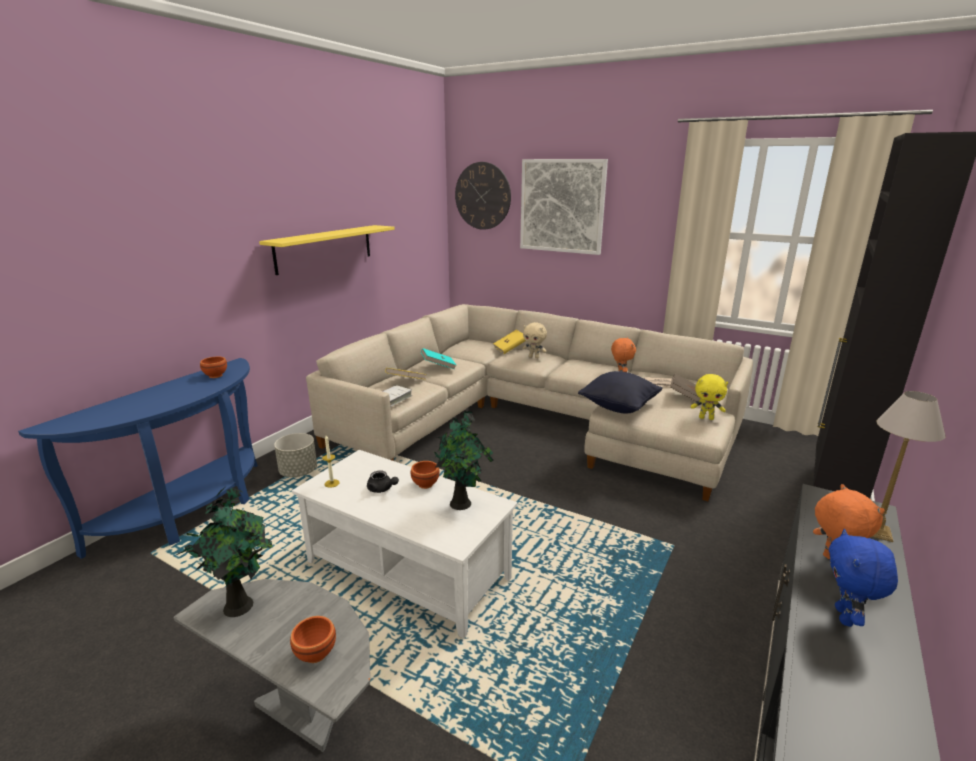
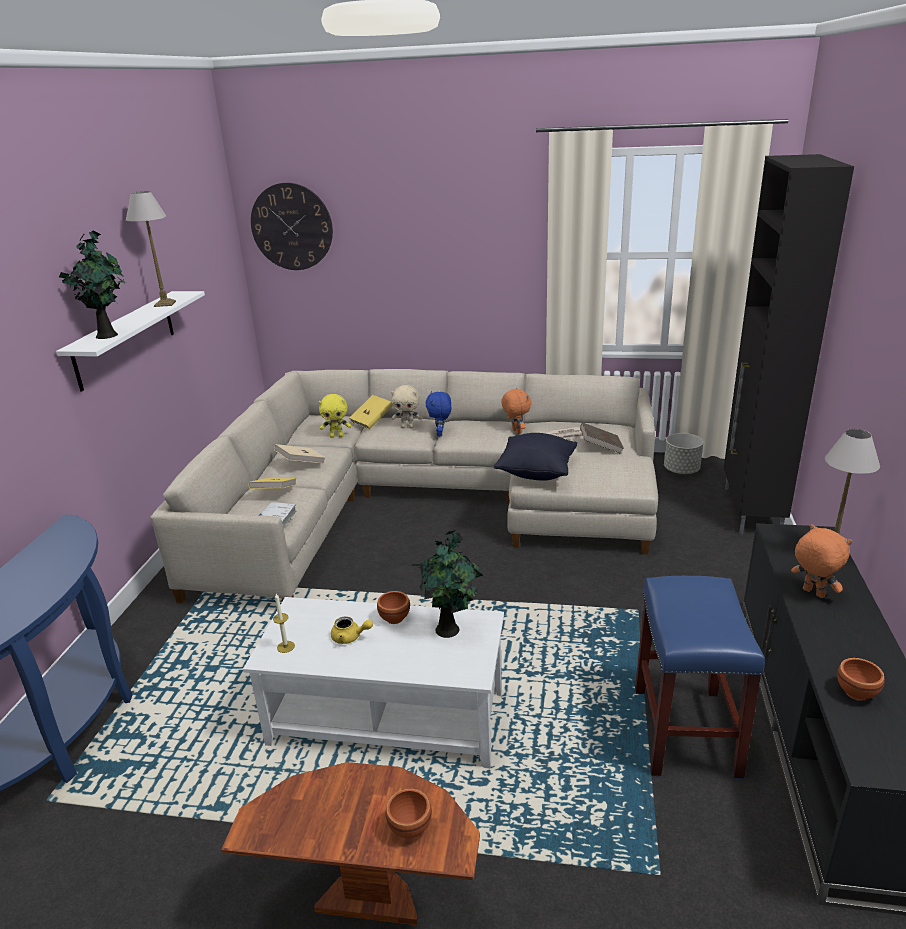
camera: 20 degrees left, 5 degrees up
(216, 376) = (59, 549): brown bowl -> brown bowl (857, 693)
(241, 604) = (289, 810): potted plant -> potted plant (108, 335)
(299, 472) = (173, 642): grey planter -> grey planter (681, 470)
(300, 714) = (370, 900): grey side table -> brown side table
(324, 248) = (125, 339): yellow shelf -> white shelf
(360, 229) = (165, 304): none -> table lamp
(382, 489) = (350, 637): black teapot -> yellow teapot
(438, 366) = (301, 463): turquoise book -> beige book
(562, 206) = (402, 234): picture -> none
(667, 670) = (686, 732): none -> blue stool
(706, 418) = (629, 467): yellow plush toy -> yellow plush toy (337, 436)
(845, 617) = (842, 640): blue plush toy -> blue plush toy (440, 434)

